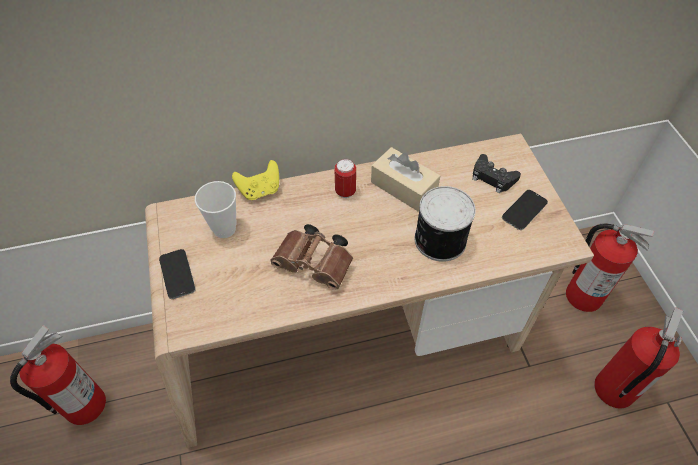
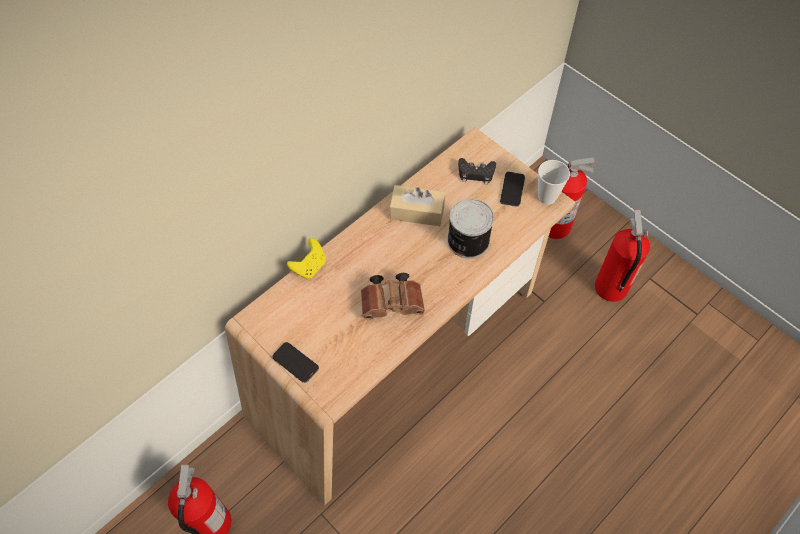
camera: 30 degrees left, 5 degrees up
(224, 229) = (305, 310): cup -> cup (547, 197)
(345, 191) = (376, 236): can -> none

